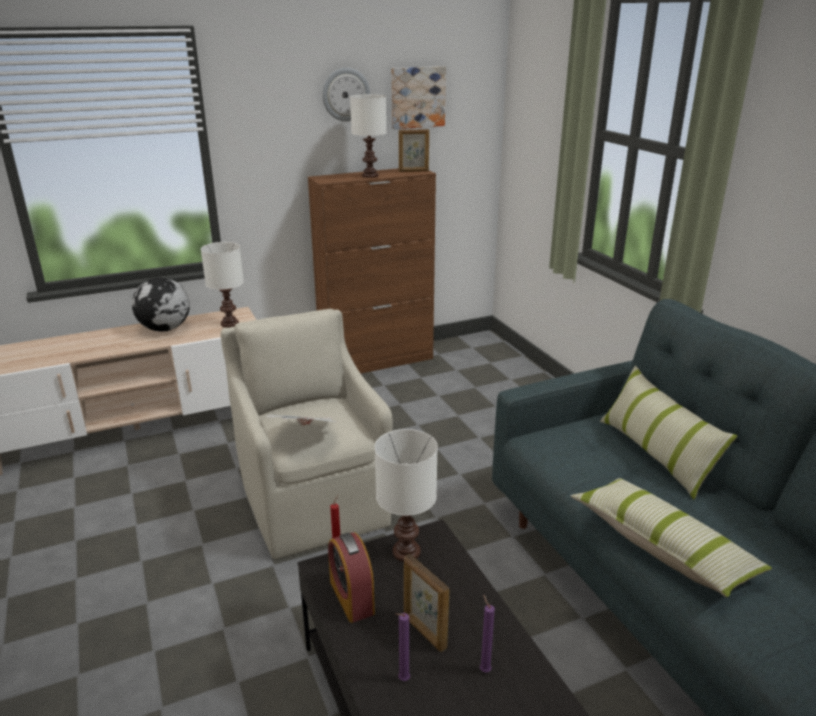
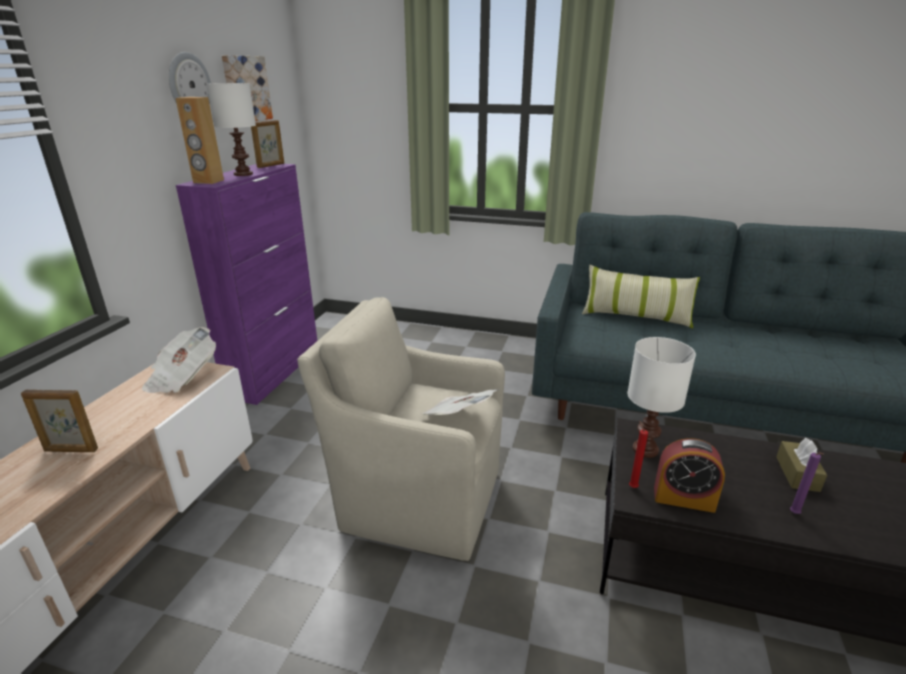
camera: 50 degrees left, 0 degrees up
(165, 329) = (105, 418): globe -> none
(229, 324) = (182, 378): white table lamp -> newspaper
(331, 178) = (208, 181): none -> brown speaker
(377, 361) = (275, 371): brown cabinet -> purple cabinet
(424, 632) = (745, 482): picture frame -> picture frame (71, 450)
(484, 669) = (797, 474): purple candle -> brown tissue box
(662, 547) = (732, 356): pillow -> none

